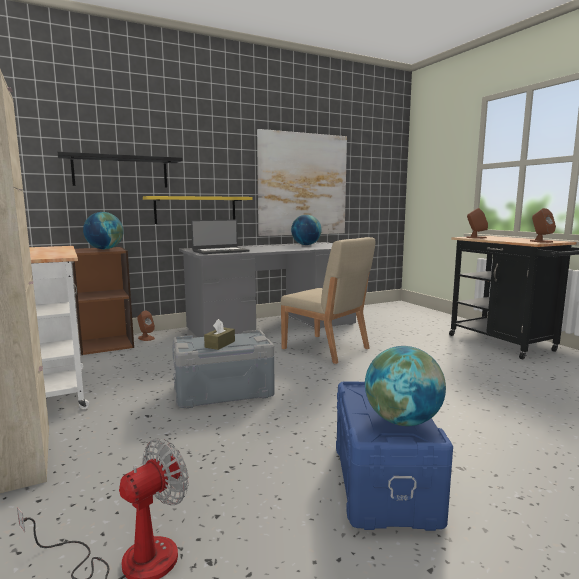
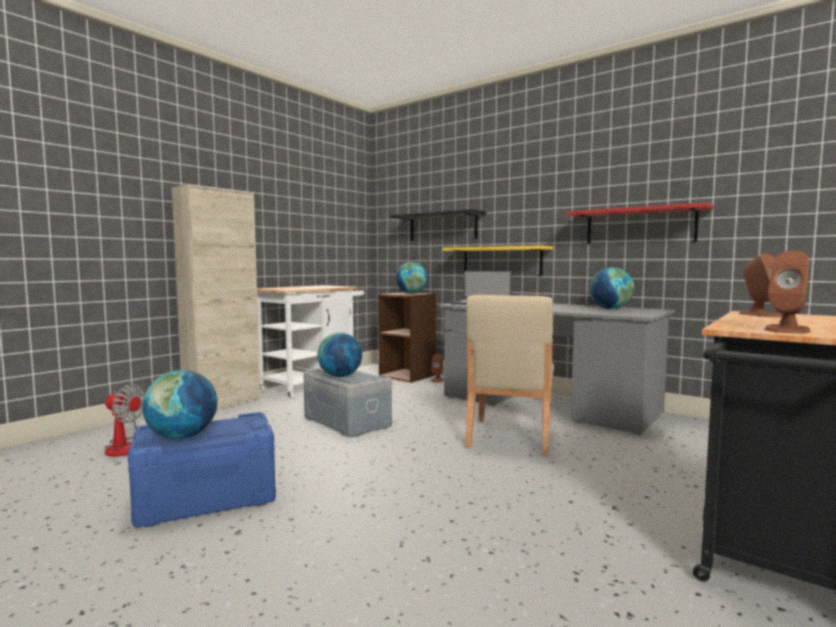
camera: 65 degrees right, 5 degrees down
(220, 344) = (340, 376): brown tissue box -> globe
(302, 184) = (639, 226): picture -> red shelf

